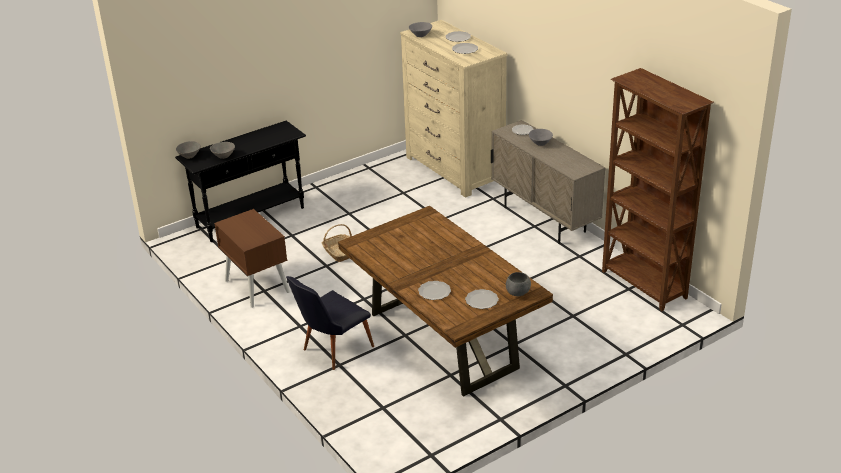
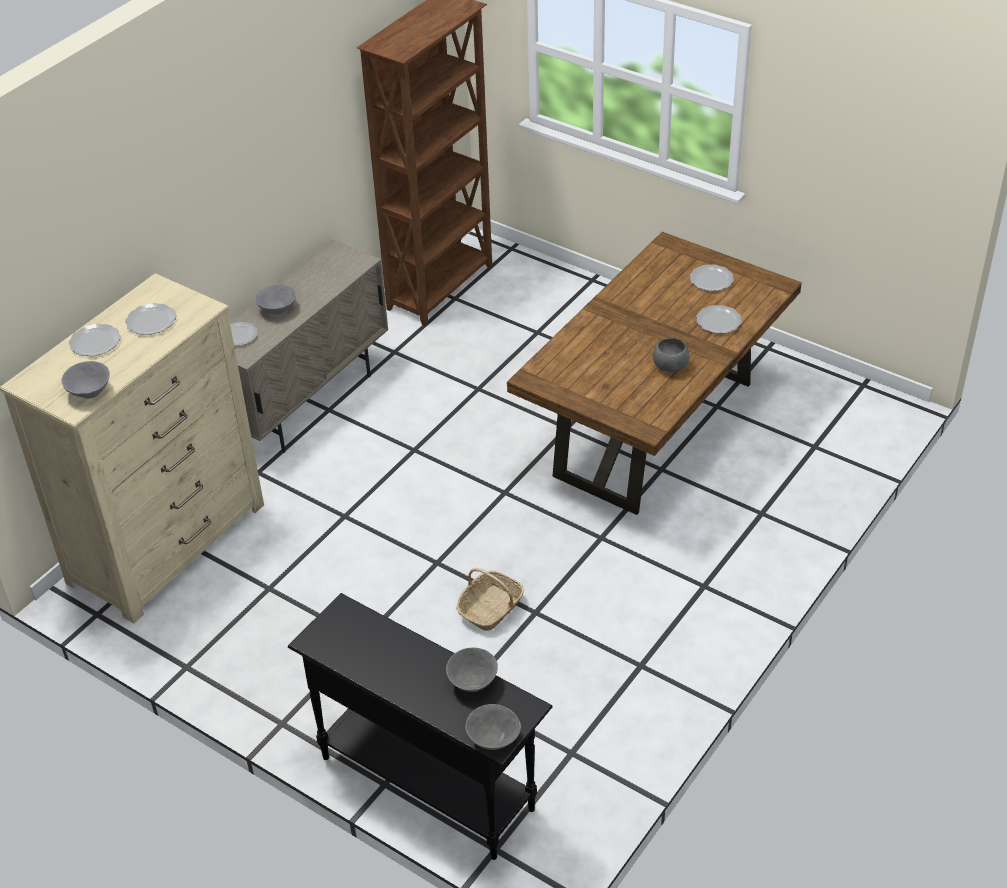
camera: 110 degrees left, 10 degrees up
(256, 286) = (633, 681): brown nightstand -> none
(332, 350) = (737, 531): black chair -> none
(518, 293) = (677, 256): grey bowl -> grey bowl (670, 367)

